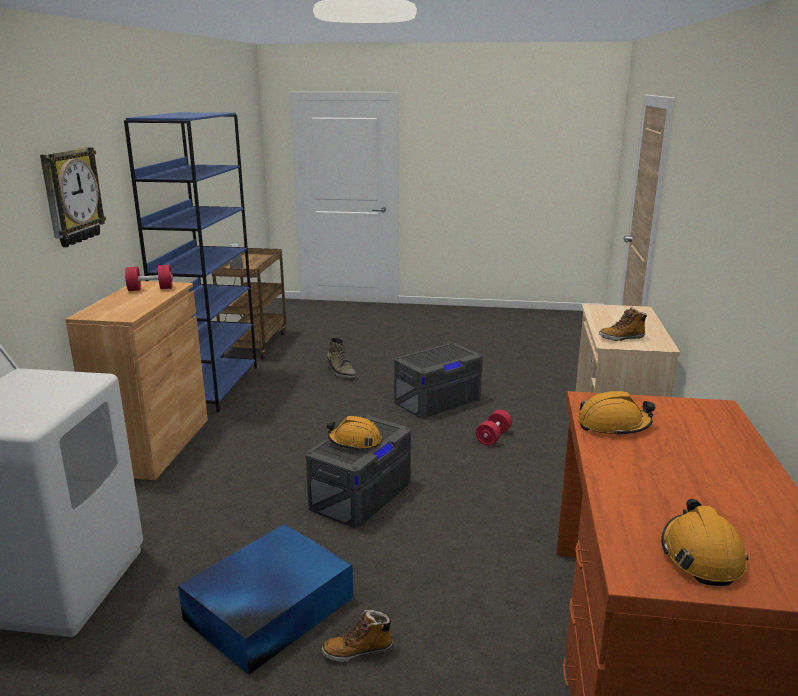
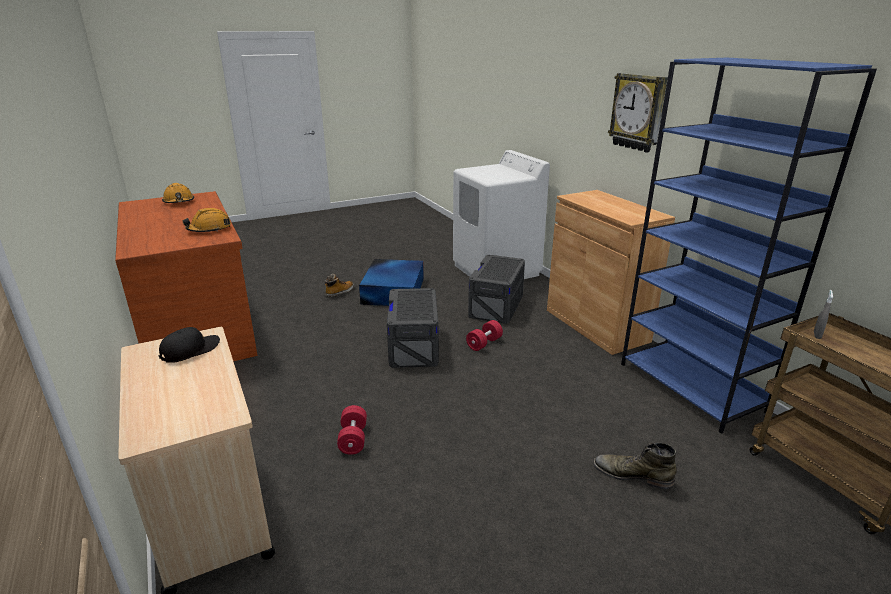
camera: 145 degrees right, 5 degrees up
(150, 289) = (633, 213): red dumbbell -> red dumbbell (484, 343)
(355, 441) = (414, 302): orange hard hat -> none
(437, 400) = (458, 473): grey storage box -> grey storage box (496, 306)
(621, 338) = (190, 350): boot -> black cap

